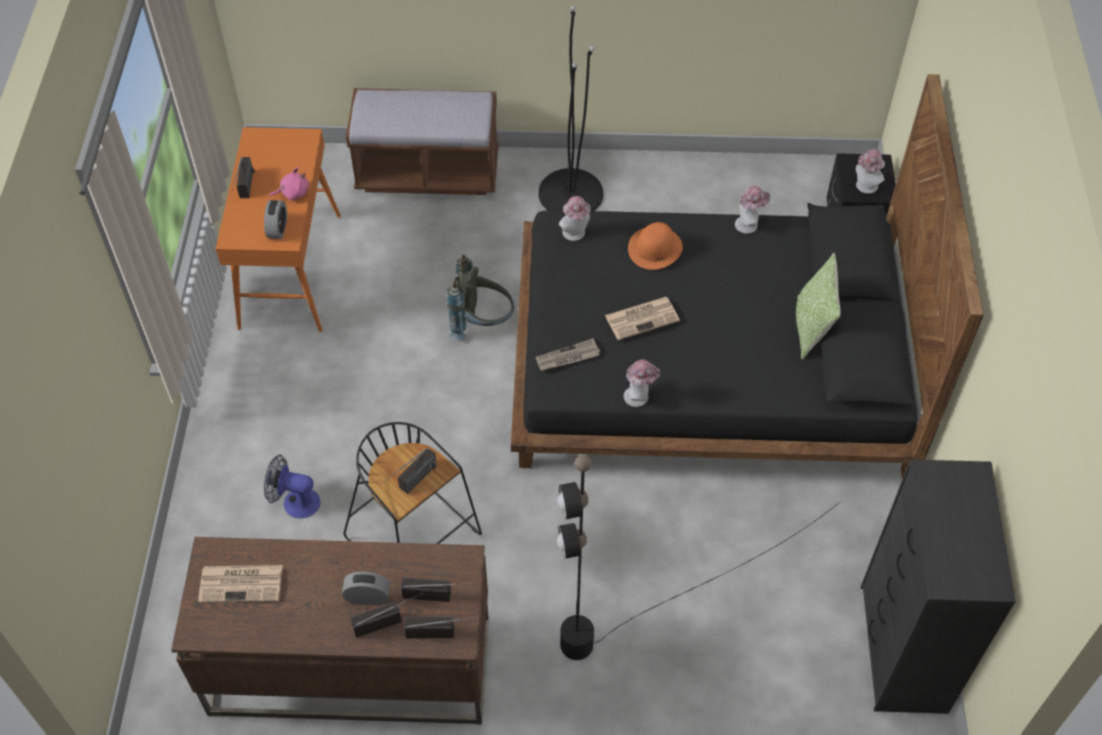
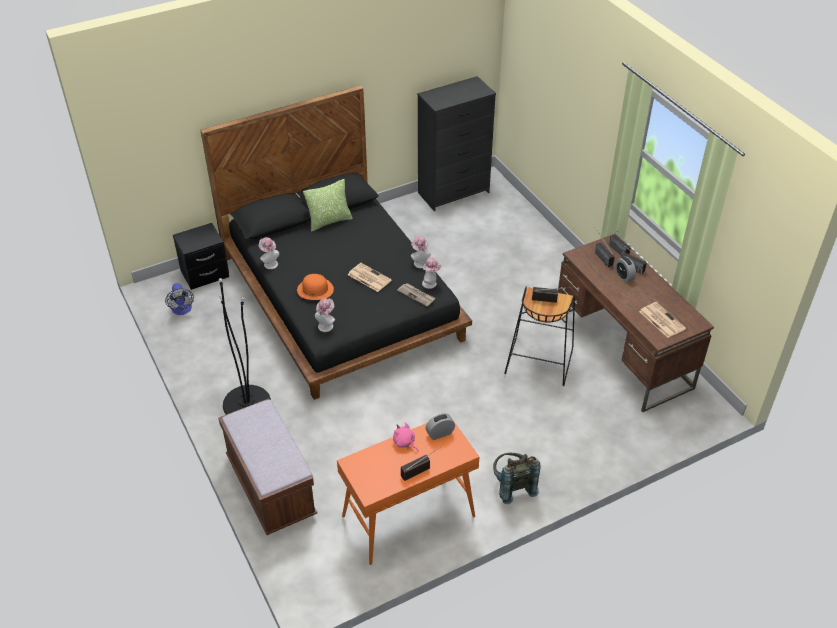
camera: 120 degrees left, 10 degrees down
(295, 502) = (562, 419): fan -> fan (182, 310)
(482, 323) = (382, 398): grey backpack -> grey backpack (512, 486)
(655, 605) = (498, 266): black floor lamp -> none
(865, 187) = (206, 236): hat -> hat (431, 284)

